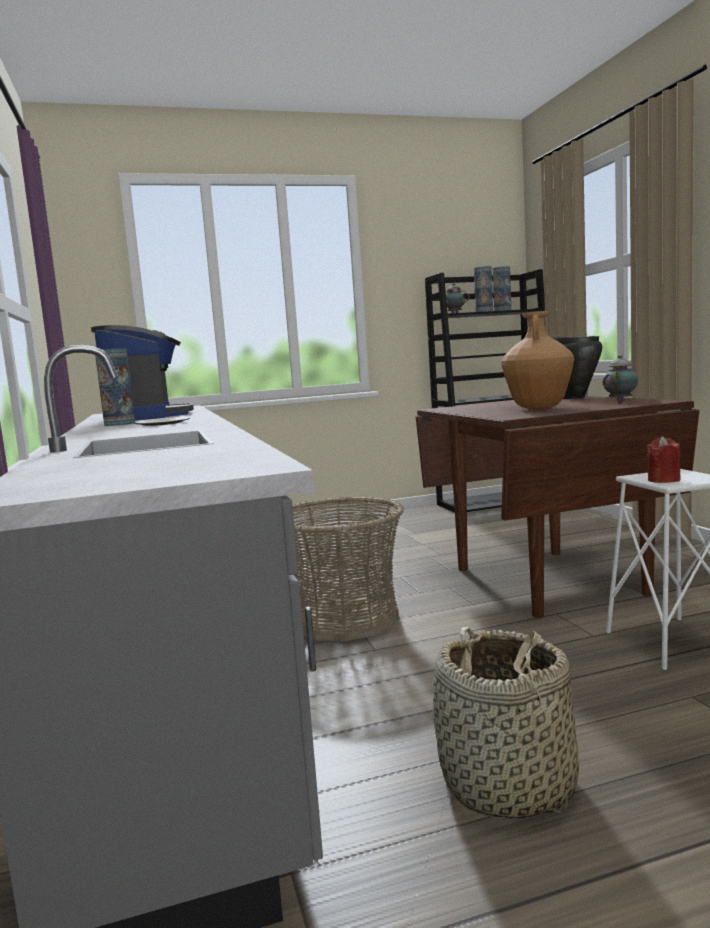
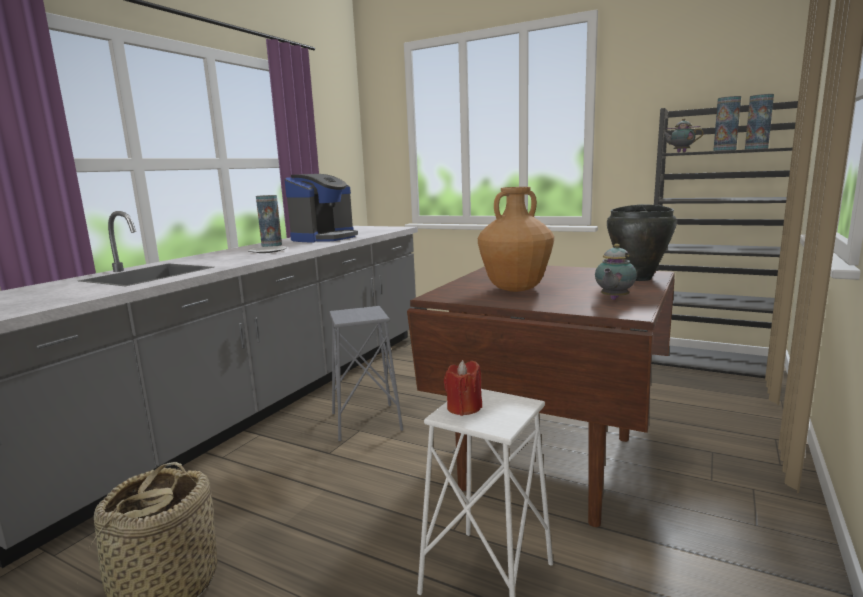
camera: 45 degrees right, 5 degrees up
(344, 619) = (366, 421): basket -> grey stool
(621, 401) = (613, 299): teapot -> teapot turned 135 degrees clockwise

